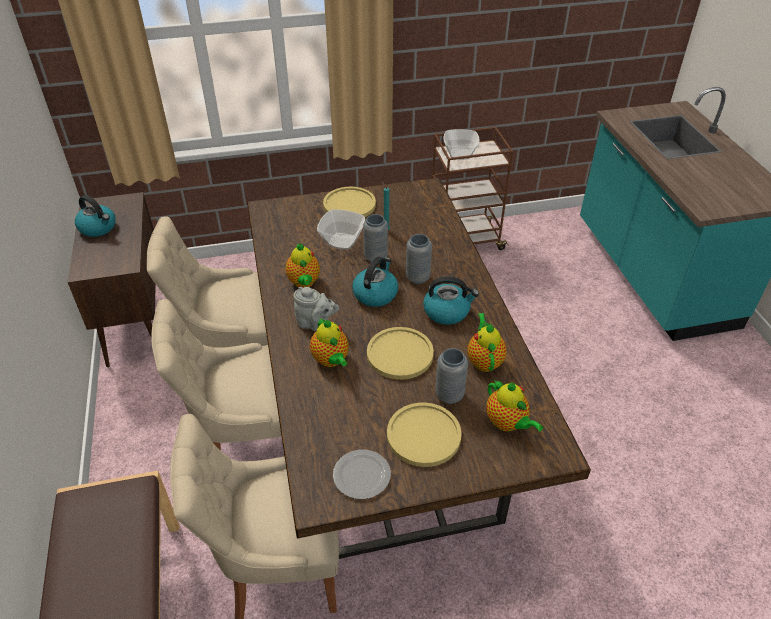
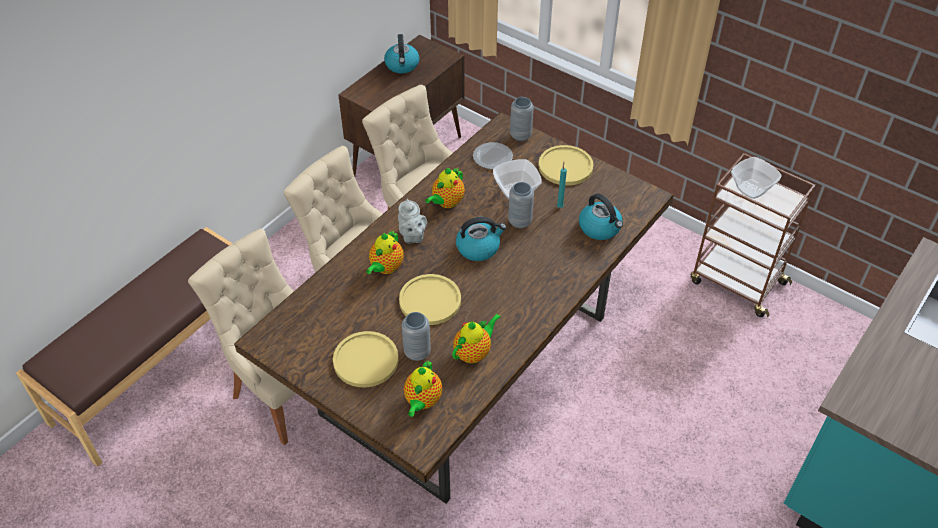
camera: 50 degrees right, 5 degrees up
(360, 475) = (301, 348): plate -> plate (492, 157)
(417, 278) = (524, 260): grey vase -> grey vase (520, 135)
(447, 311) = (505, 300): kettle -> kettle (600, 228)

